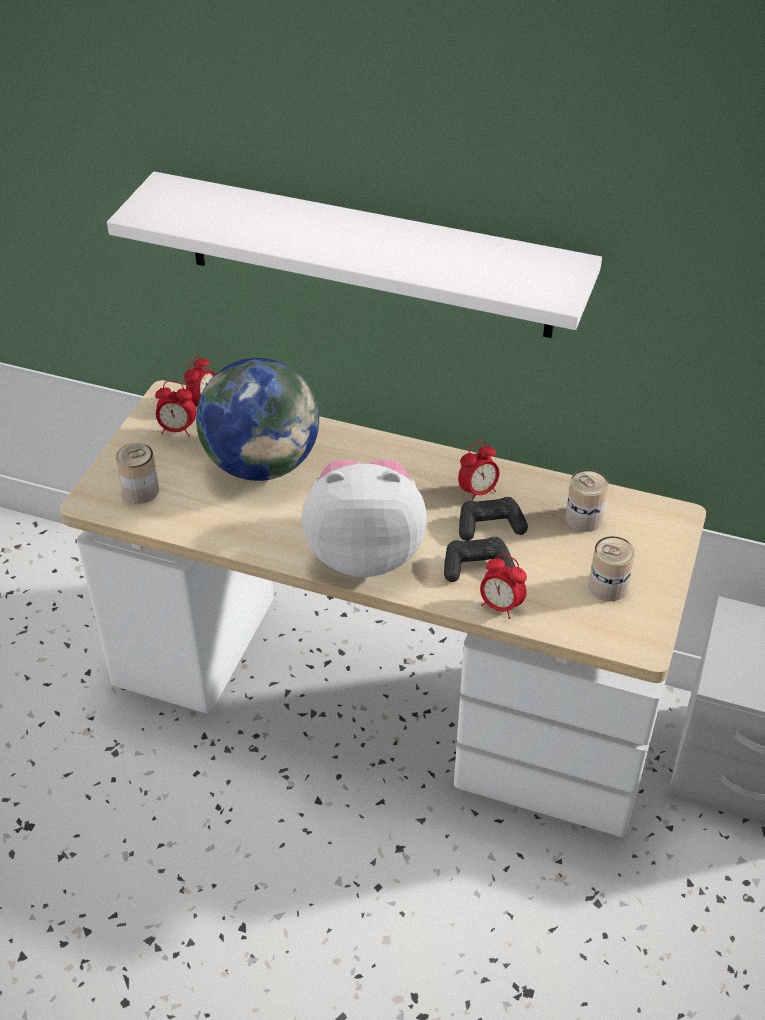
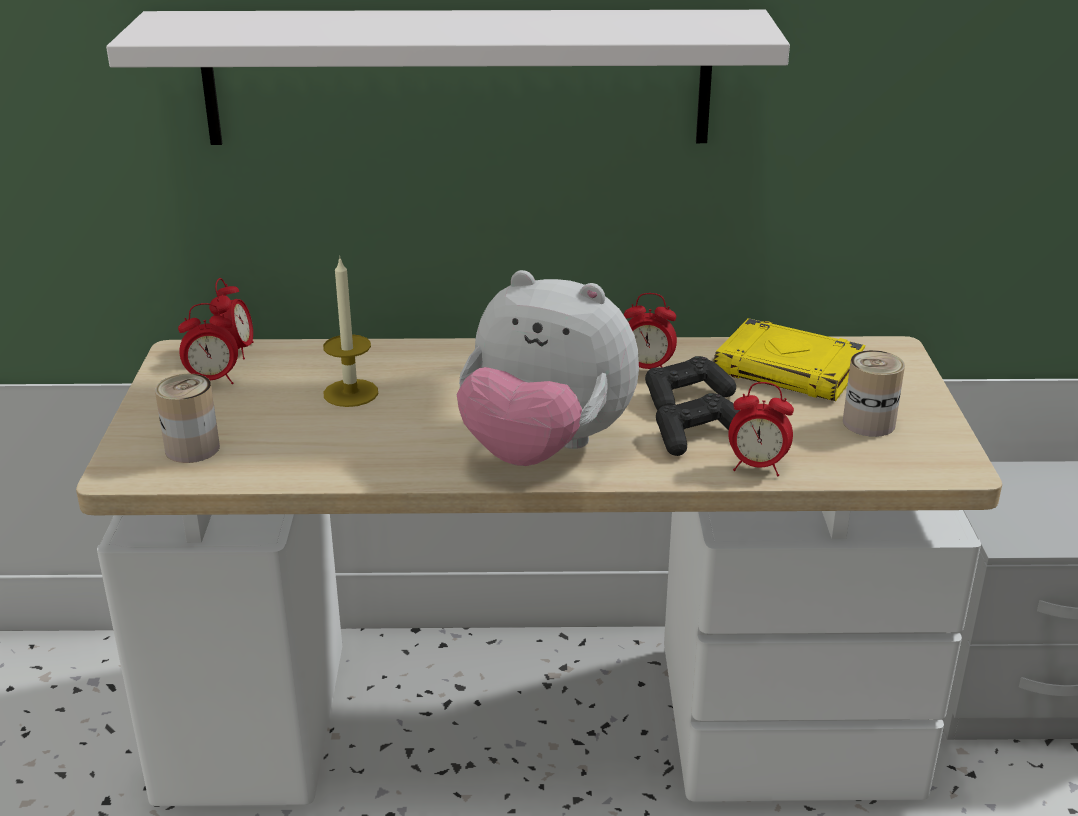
camera: 20 degrees left, 15 degrees down
(262, 464) = (351, 393): globe -> candle
(365, 551) = (545, 449): plush toy -> plush toy turned 135 degrees counterclockwise
(478, 492) = (647, 369): alarm clock -> alarm clock turned 60 degrees clockwise
(583, 518) = (790, 370): can -> yellow book

